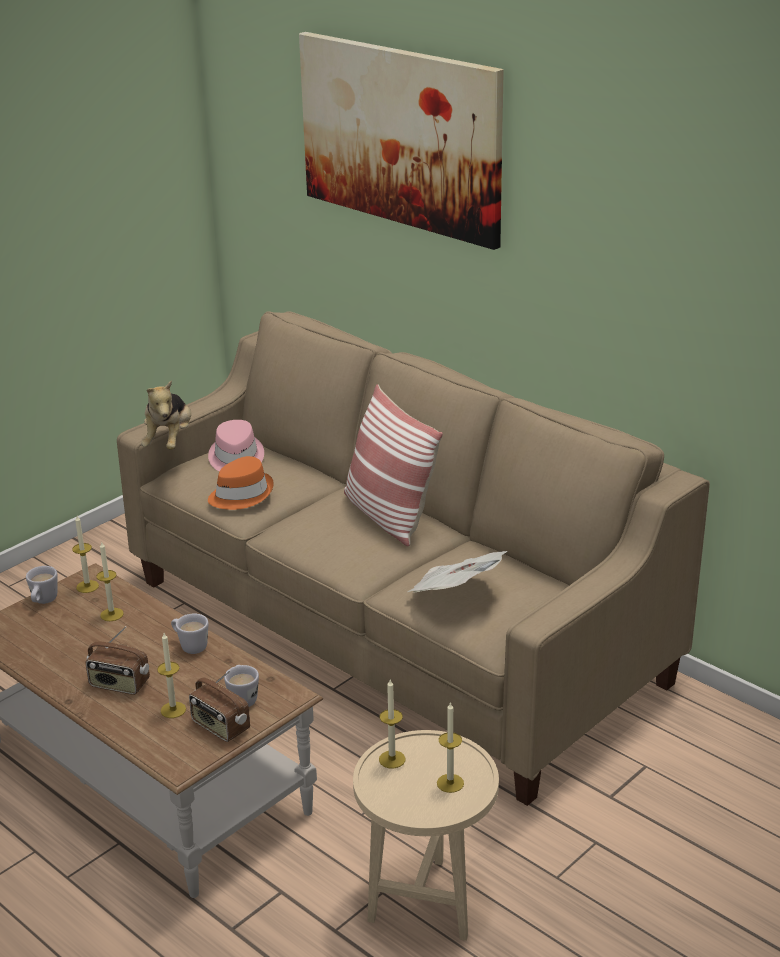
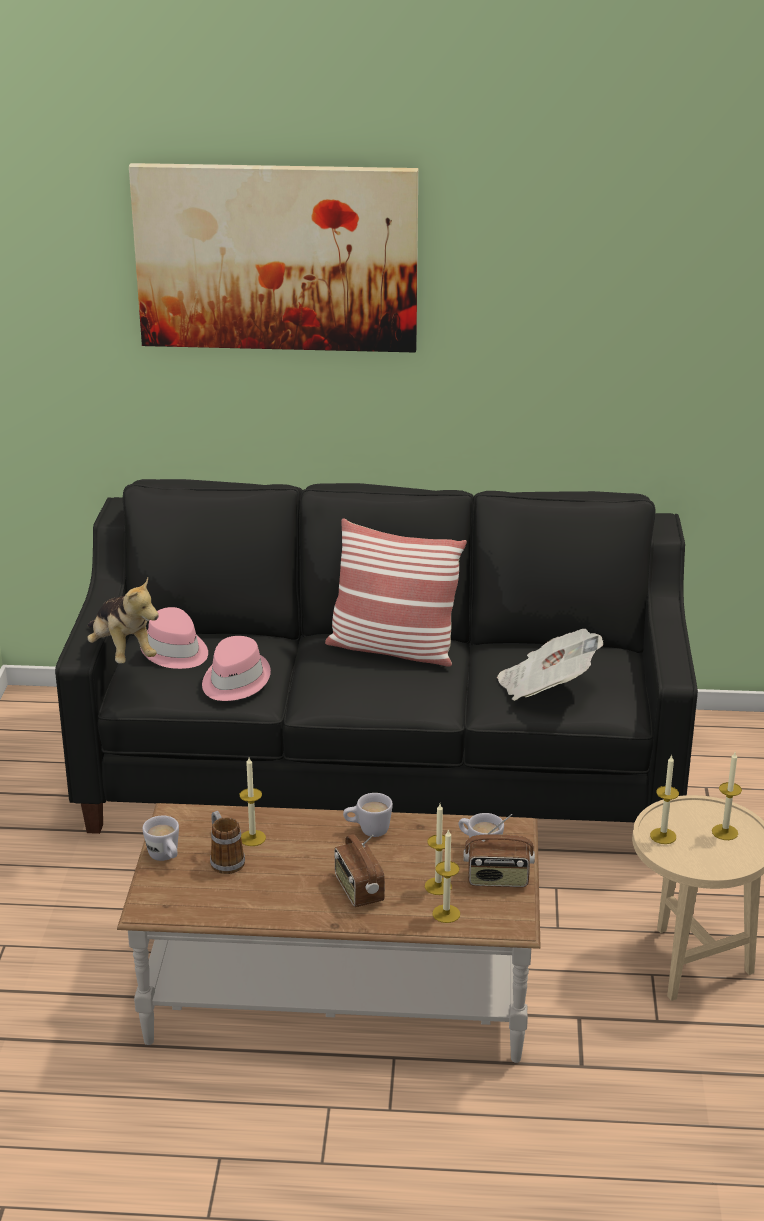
camera: 40 degrees left, 0 degrees up
(73, 621) = (224, 860): none -> mug
(87, 586) = (187, 825): candle -> candle (446, 913)
(119, 685) = (358, 890): radio -> radio turned 90 degrees clockwise
(241, 494) = (234, 680): orange hat -> pink hat
(395, 632) = (384, 773): beige sofa -> black sofa

